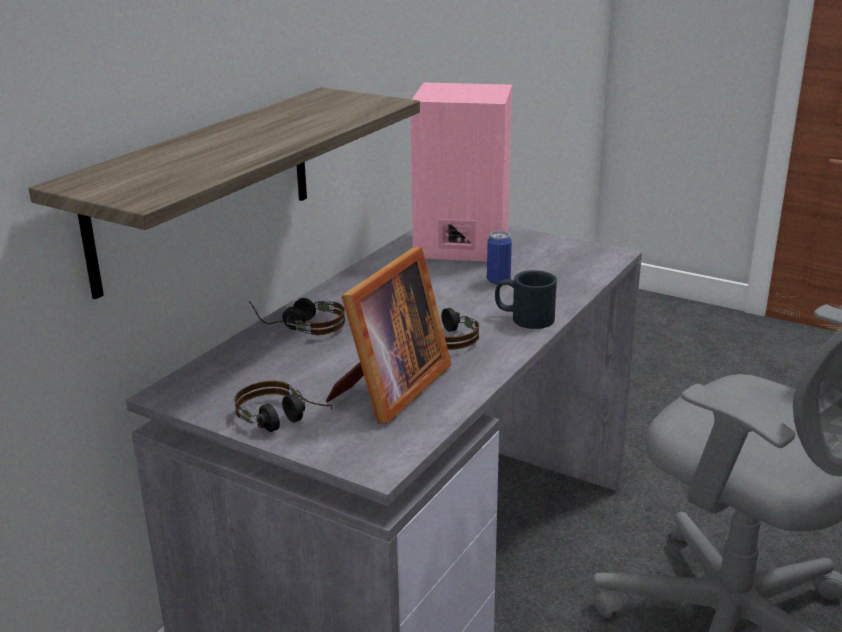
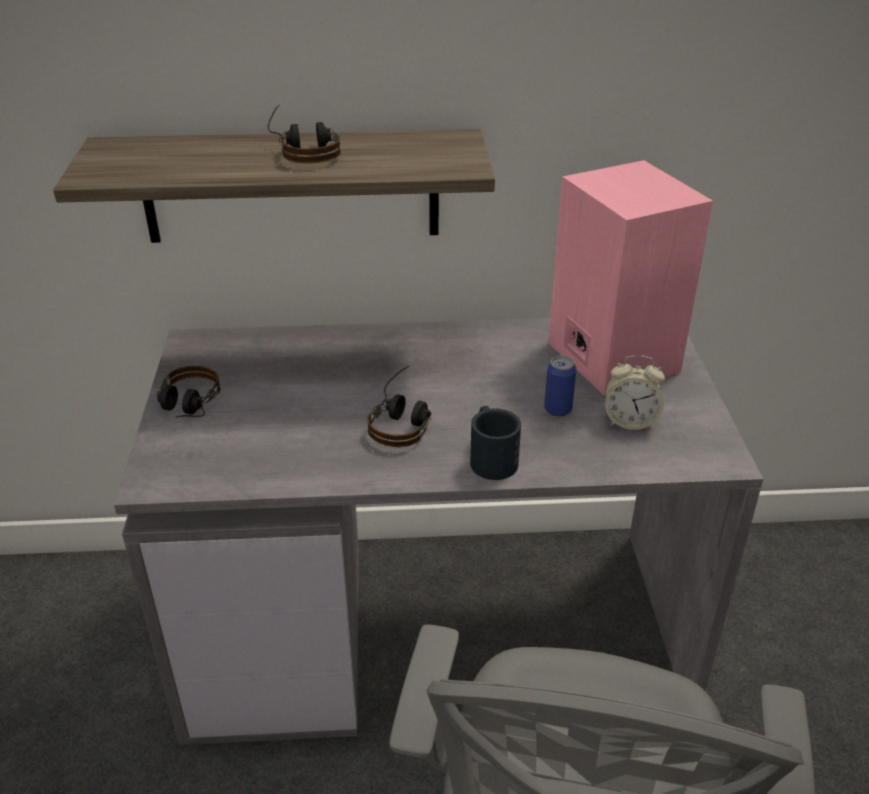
camera: 55 degrees right, 10 degrees up
(299, 326) = (348, 346): headphones -> headphones (305, 149)
(388, 390) = (277, 436): picture frame -> none
(541, 264) = (630, 421): none -> alarm clock

